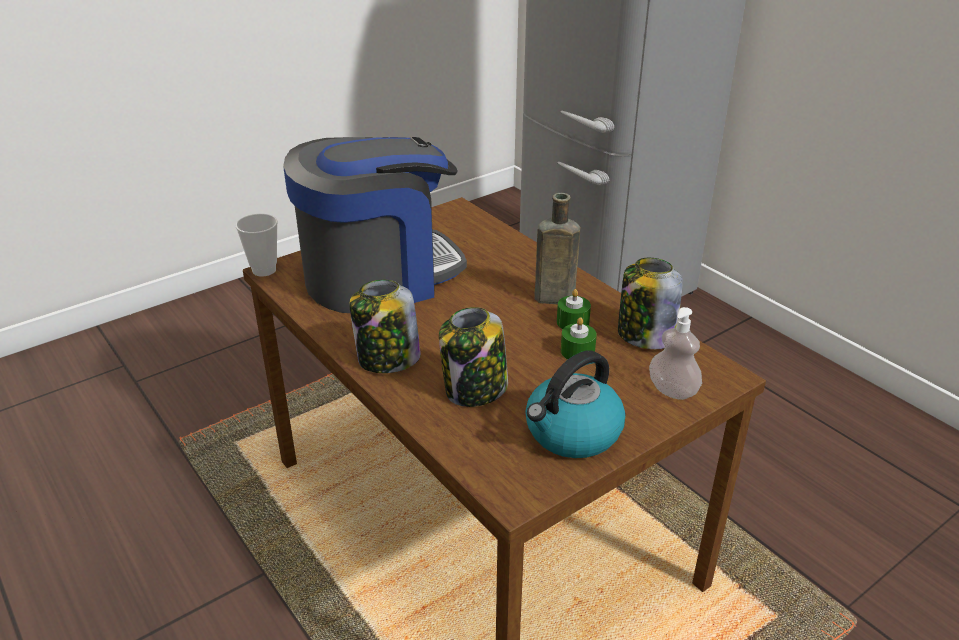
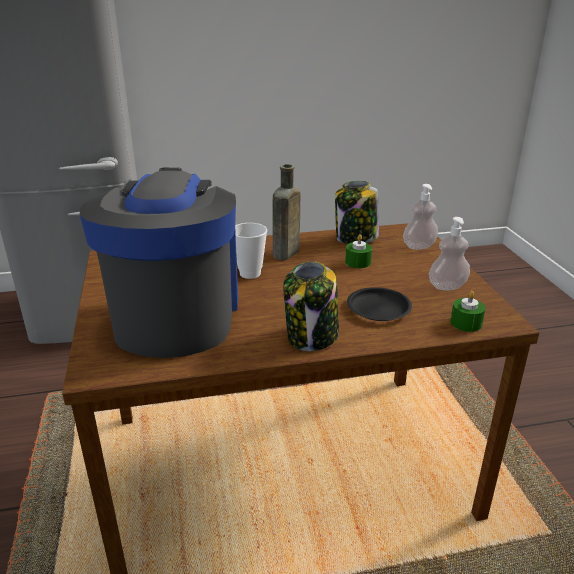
camera: 65 degrees left, 5 degrees down
(264, 270) = (85, 377): cup -> cup (250, 273)
(475, 390) = (379, 308): jar -> black plate
(572, 322) = (322, 255): green candle -> green candle (466, 323)
(572, 433) = (447, 286): kettle -> soap dispenser

